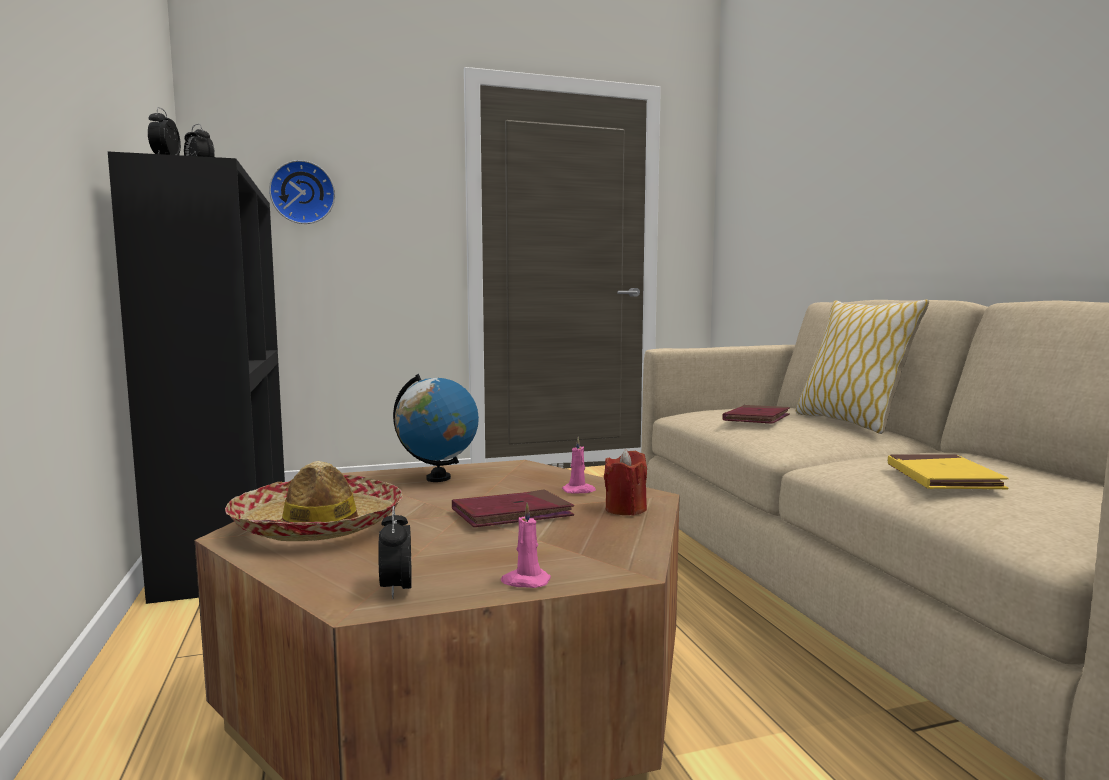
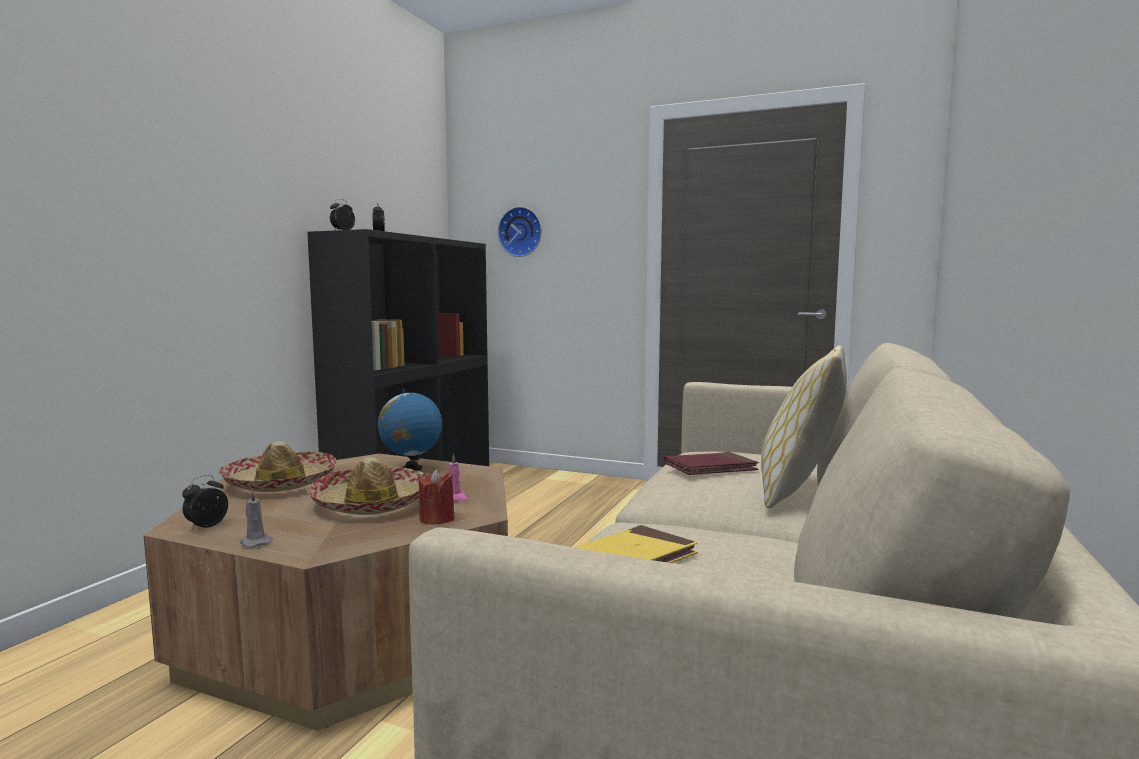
camera: 40 degrees right, 0 degrees up
(512, 514) = (371, 503): red book -> hat
(525, 581) = (255, 542): pink candle -> grey candle

